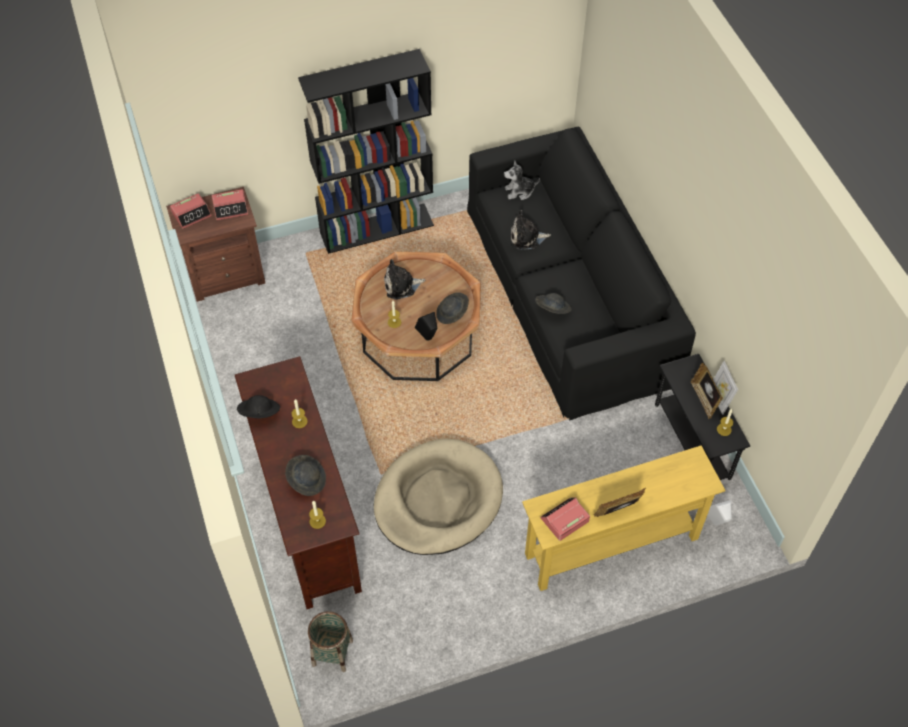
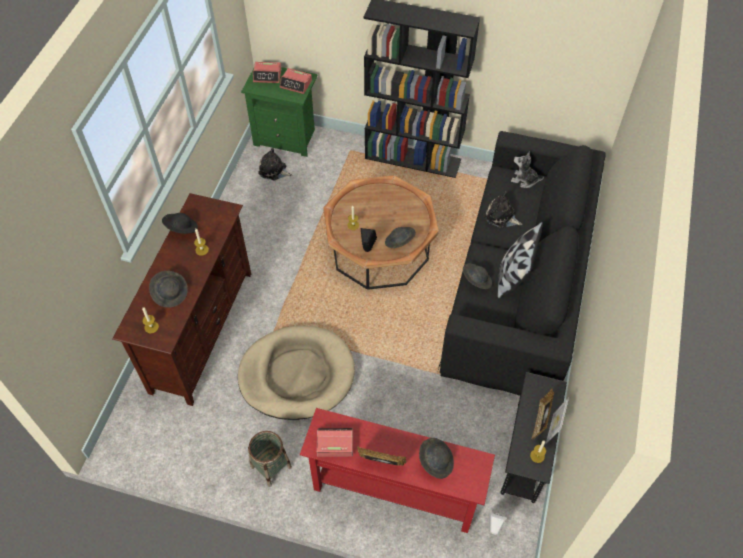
camera: 35 degrees right, 0 degrees up
(226, 274) = (287, 137): brown nightstand -> green nightstand
(332, 652) = (138, 435): basket -> basket (271, 467)
(401, 286) = (380, 202): plush toy -> plush toy (274, 171)
(581, 287) = (513, 276): none -> pillow
(612, 547) = (394, 493): yellow console table -> red console table
(659, 481) = (435, 461): none -> grey hat

